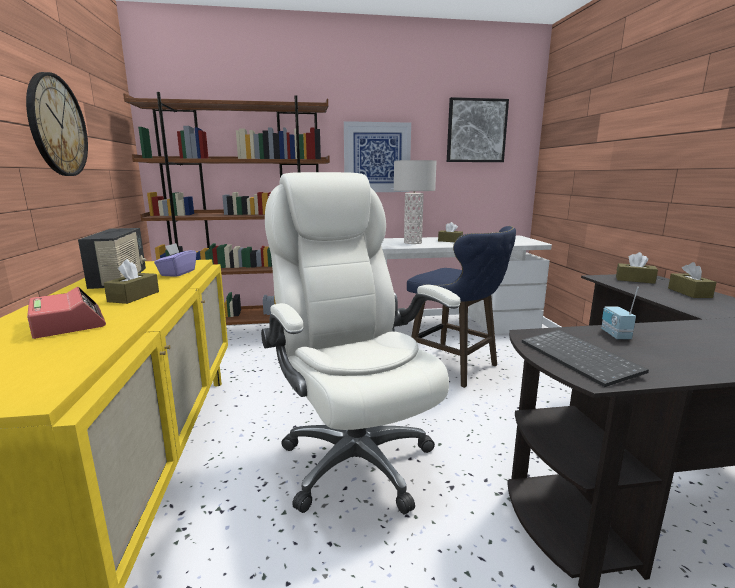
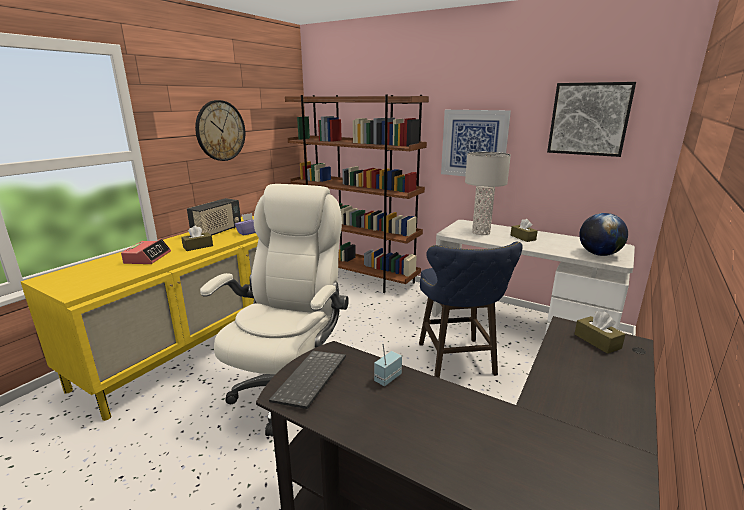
camera: 40 degrees right, 5 degrees up
(518, 241) = (599, 254): none -> globe
(689, 293) = (609, 378): brown tissue box -> none

